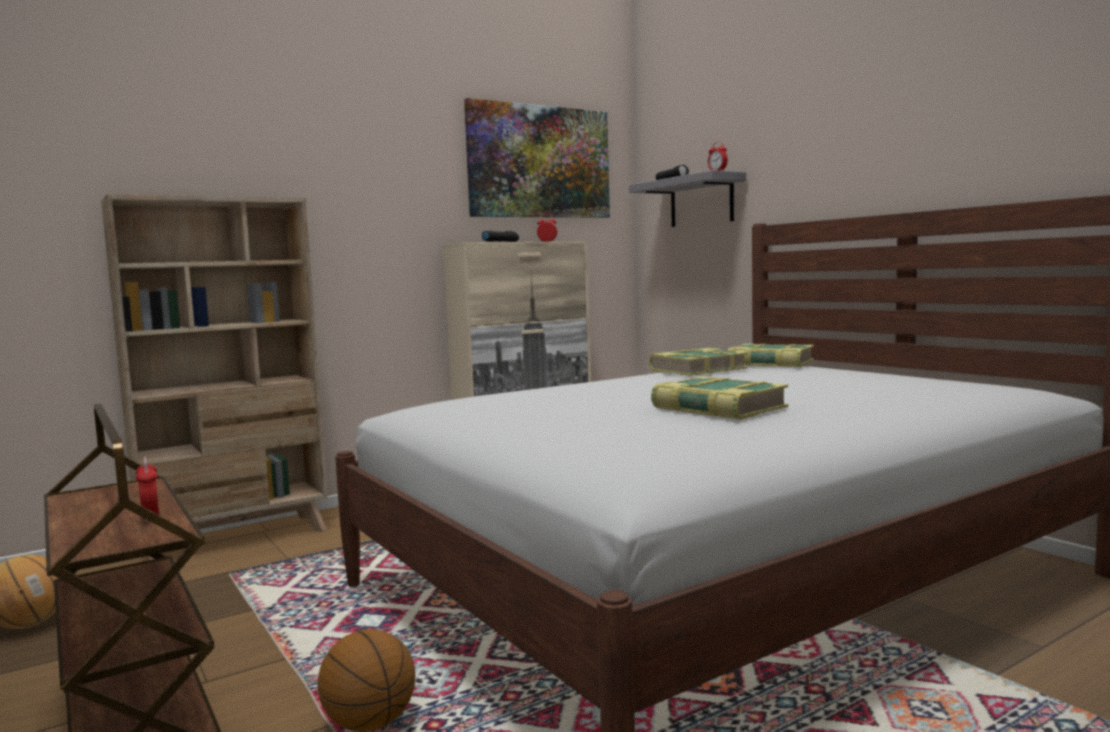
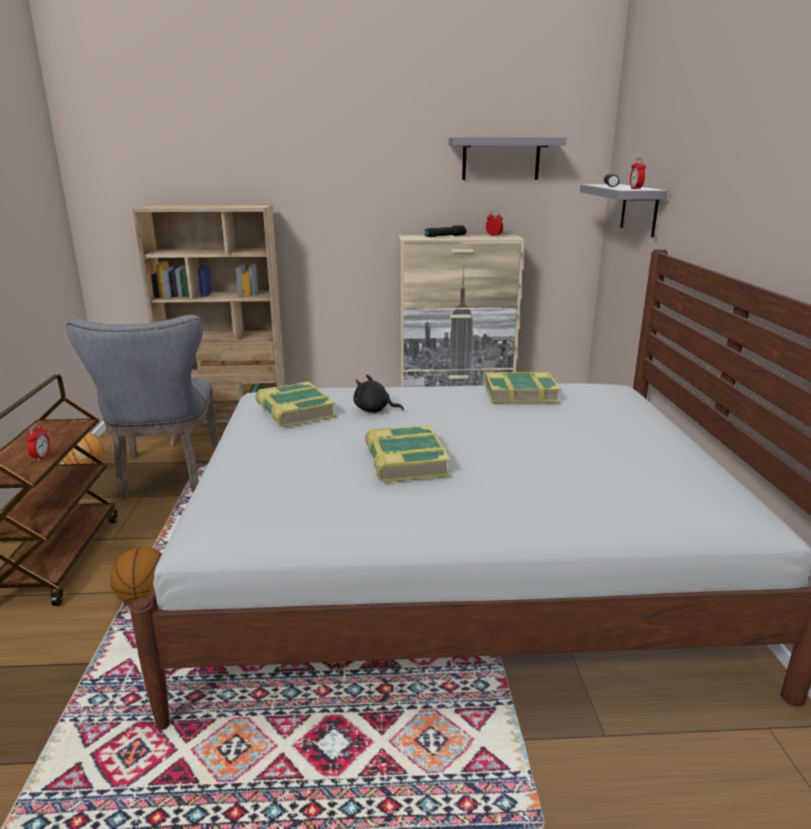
camera: 30 degrees right, 15 degrees up
(197, 598) = (167, 476): none -> grey chair
(539, 162) = (501, 159): picture -> grey shelf
(587, 394) = (374, 410): none -> black plush toy
(770, 363) = (605, 396): book -> book (294, 411)

